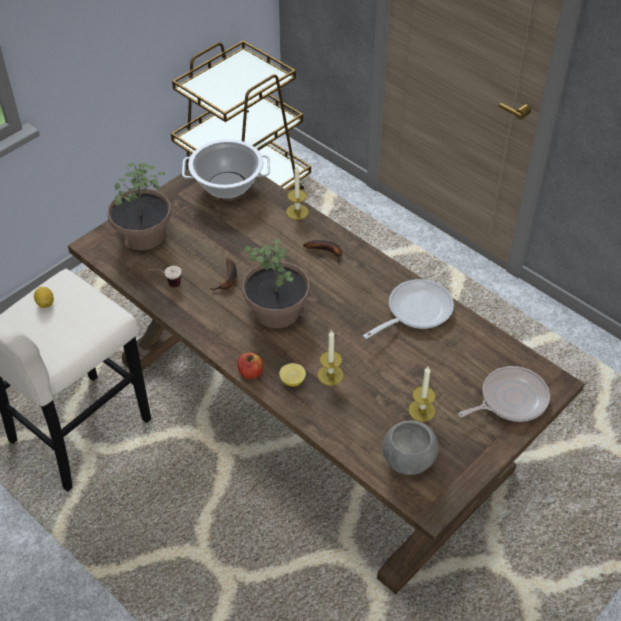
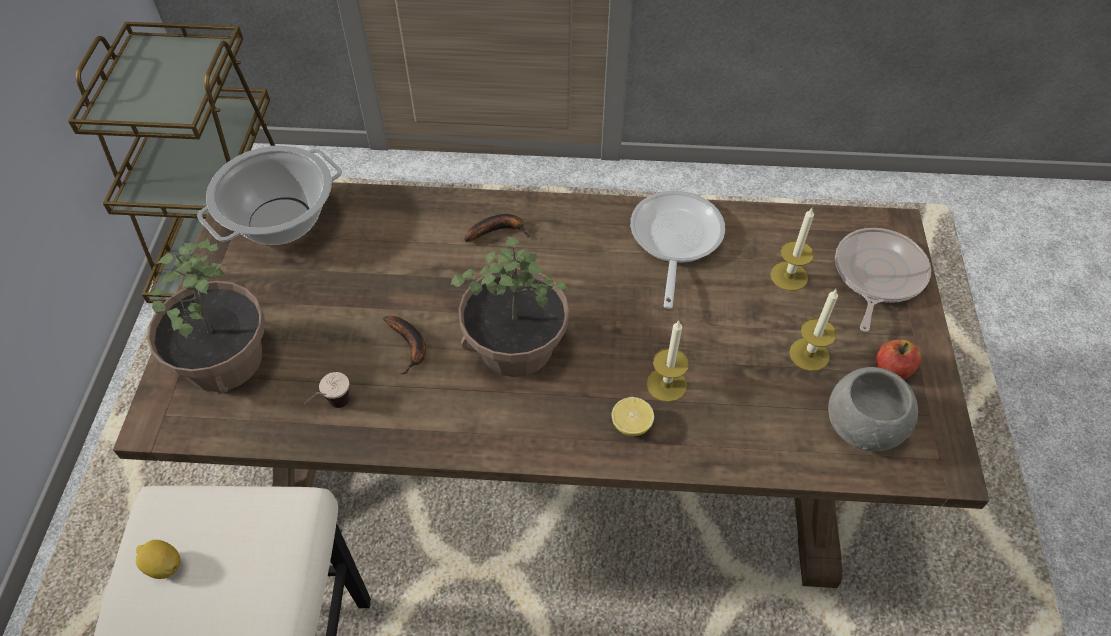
camera: 40 degrees left, 5 degrees up
(250, 373) = (569, 453): apple -> apple (892, 369)
(297, 212) = (410, 203): candle -> candle (789, 276)

